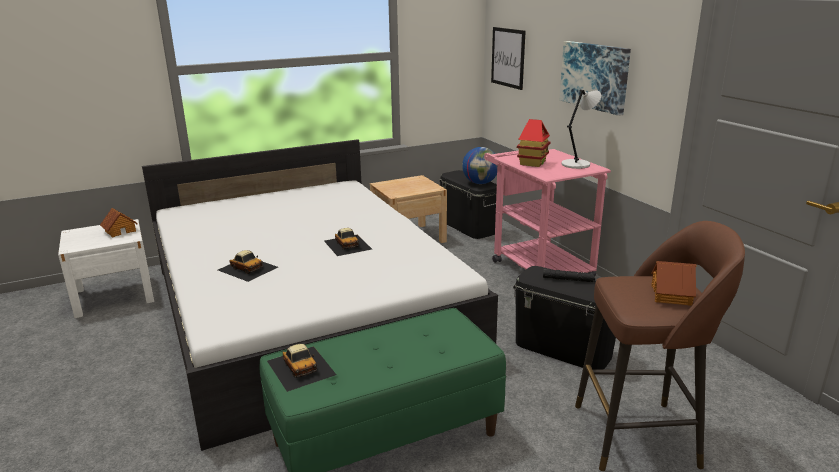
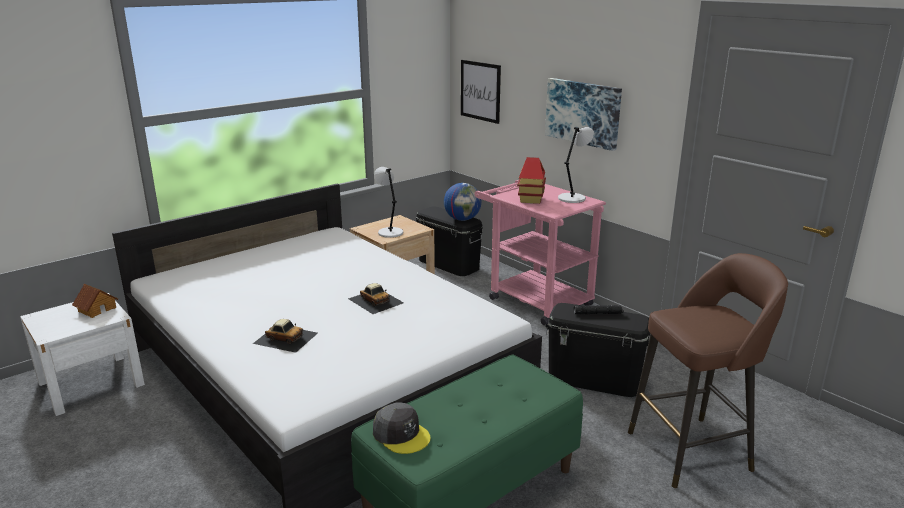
camera: 15 degrees left, 0 degrees up
(301, 367) = (401, 434): toy car -> grey cap
(403, 189) = (389, 232): none -> grey table lamp
(672, 295) = (723, 322): toy house -> none

